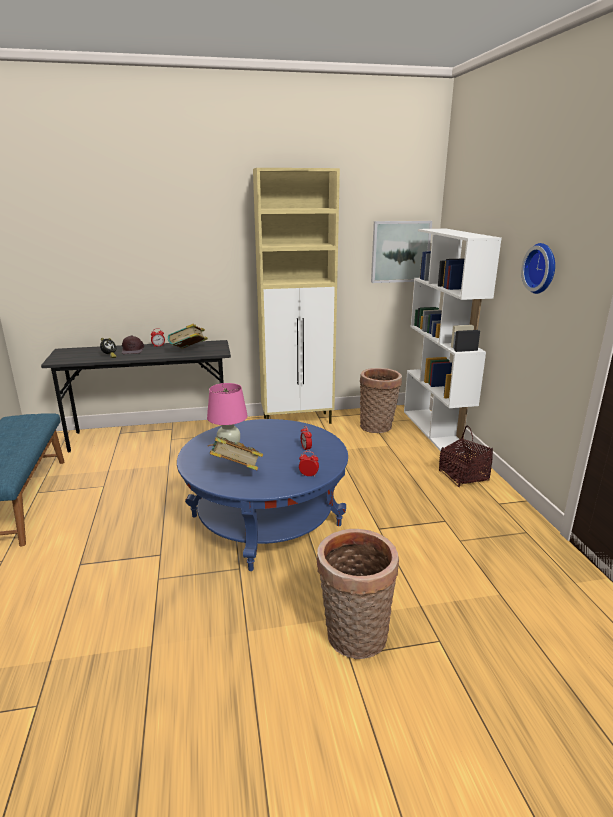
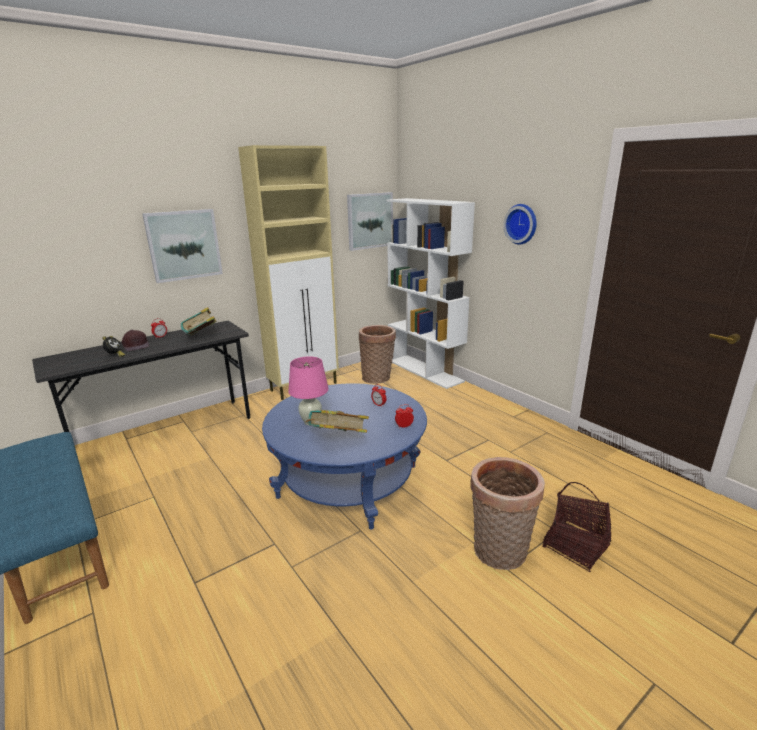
camera: 25 degrees left, 0 degrees up
(192, 262) = (184, 245): none -> picture
(463, 476) = (473, 402): basket -> basket (575, 546)

